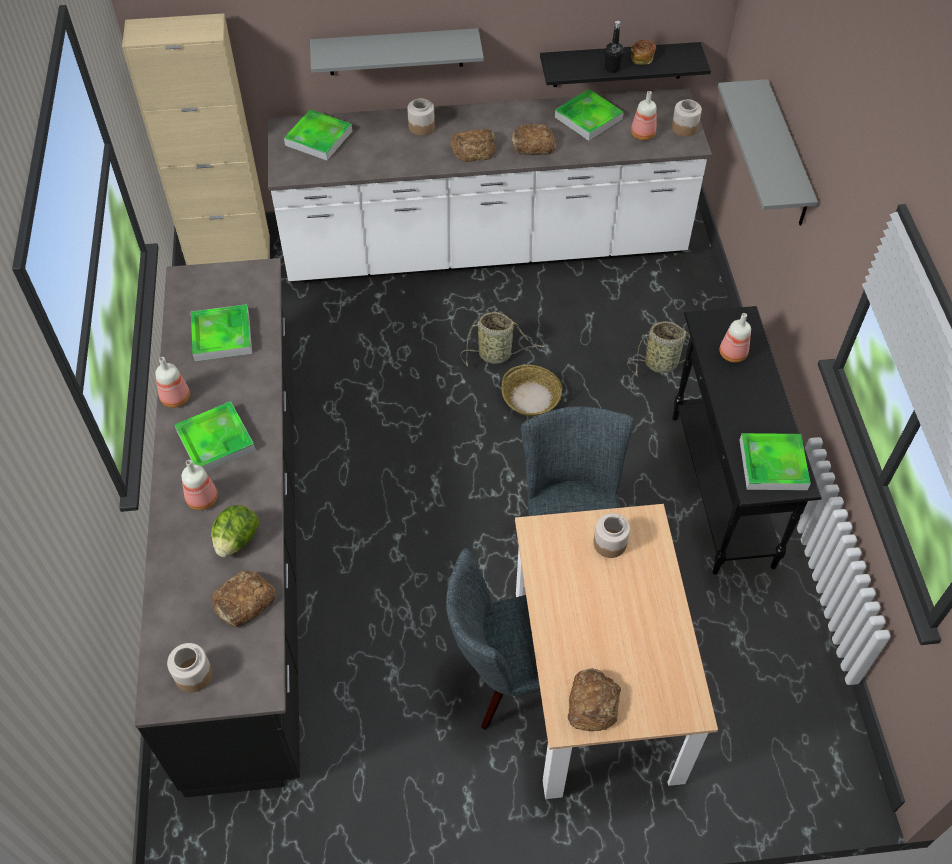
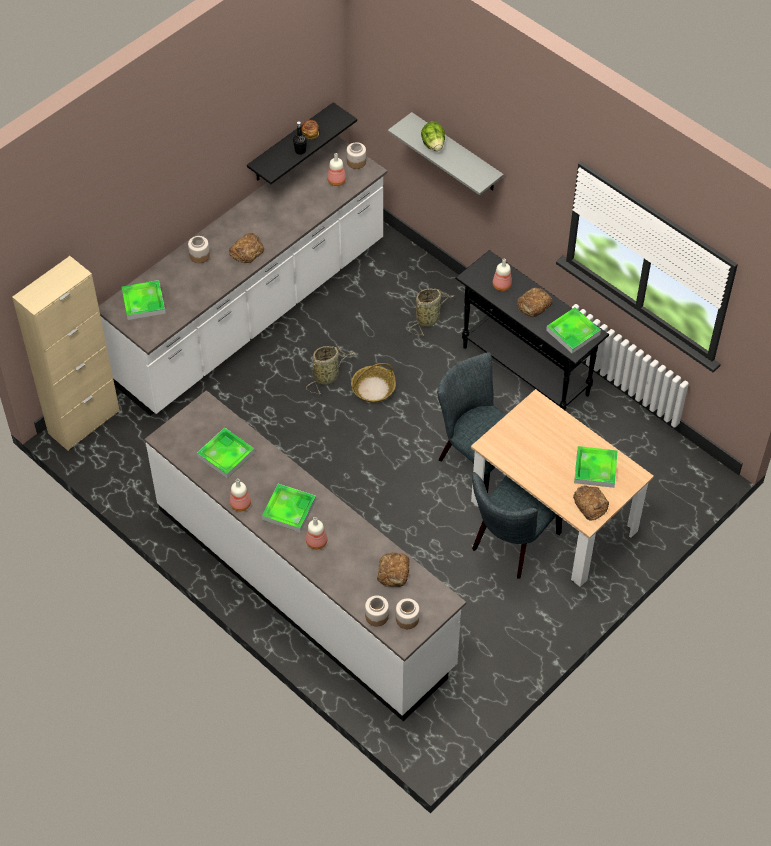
camera: 40 degrees left, 0 degrees up
(237, 540) = (357, 548): lettuce -> lettuce (433, 144)
(249, 556) = (305, 586): black counter -> white counter
(395, 52) = (165, 216): grey shelf -> none
(532, 144) = (278, 226): bread -> bread (534, 305)
(588, 118) = (294, 189): tray -> tray (595, 469)
(610, 543) = (528, 426): jar -> jar (376, 616)

